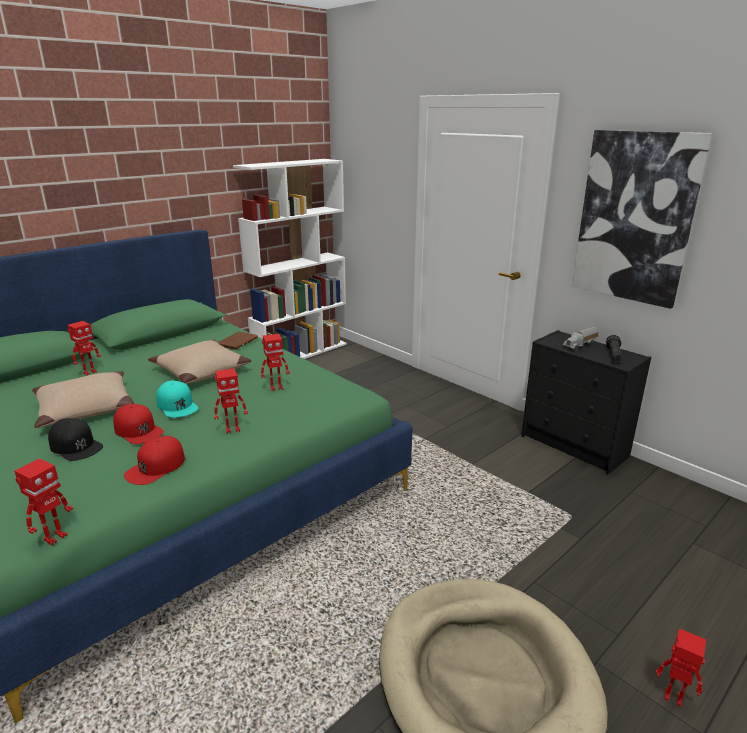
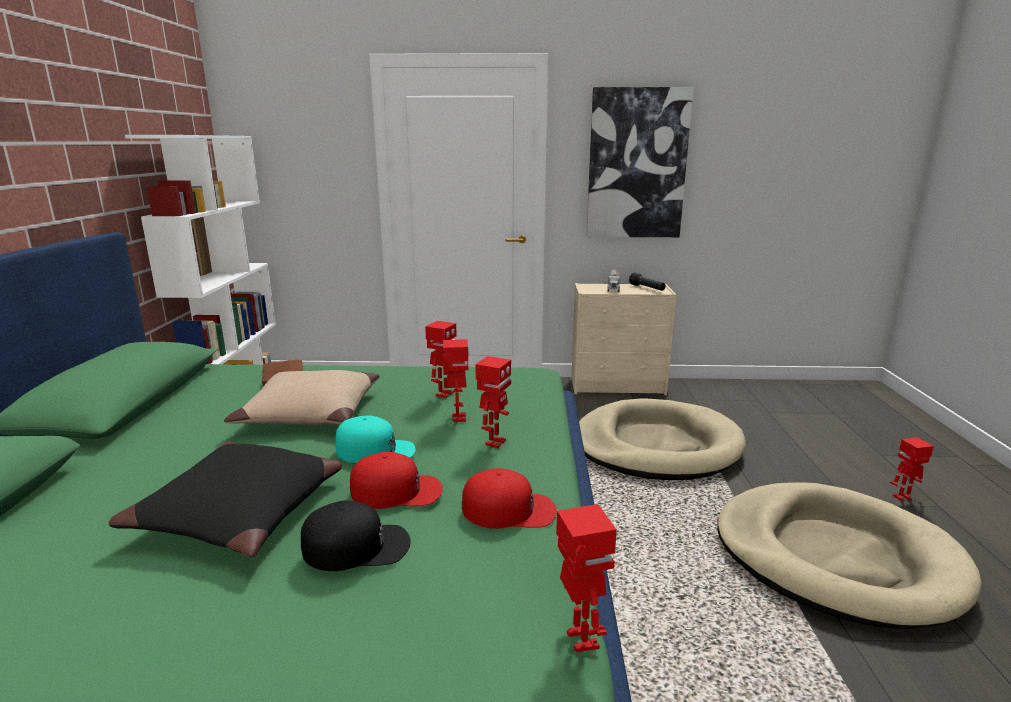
camera: 45 degrees left, 5 degrees down
(85, 409) = (241, 512): beige pillow -> black pillow
(89, 372) = (118, 478): toy robot -> toy robot (458, 418)
(156, 467) = (509, 509): red cap -> red cap turned 75 degrees counterclockwise
(509, 510) = (656, 446): none -> beige dog bed
(575, 446) = (618, 386): black dresser -> beige dresser

